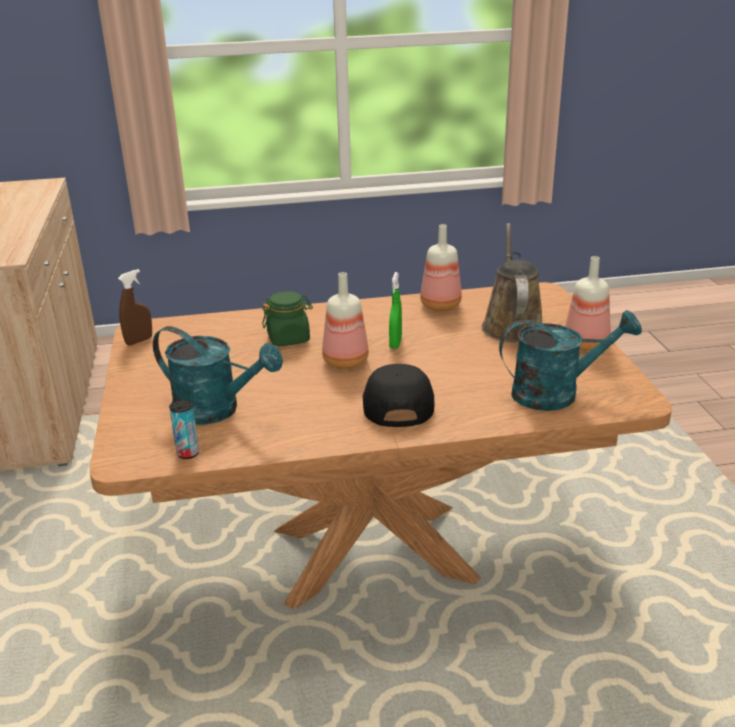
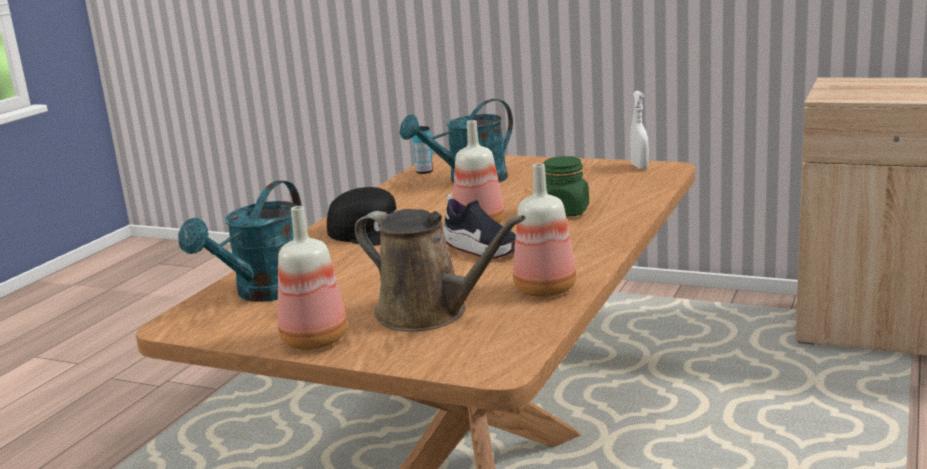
camera: 125 degrees right, 10 degrees down
(139, 341) = (639, 167): brown spray bottle -> white spray bottle
(395, 343) = (481, 249): green spray bottle -> shoe

